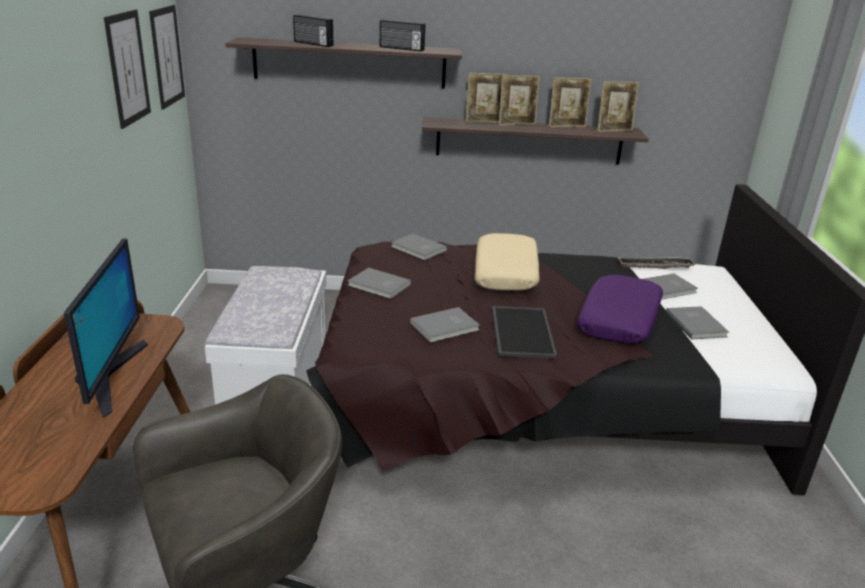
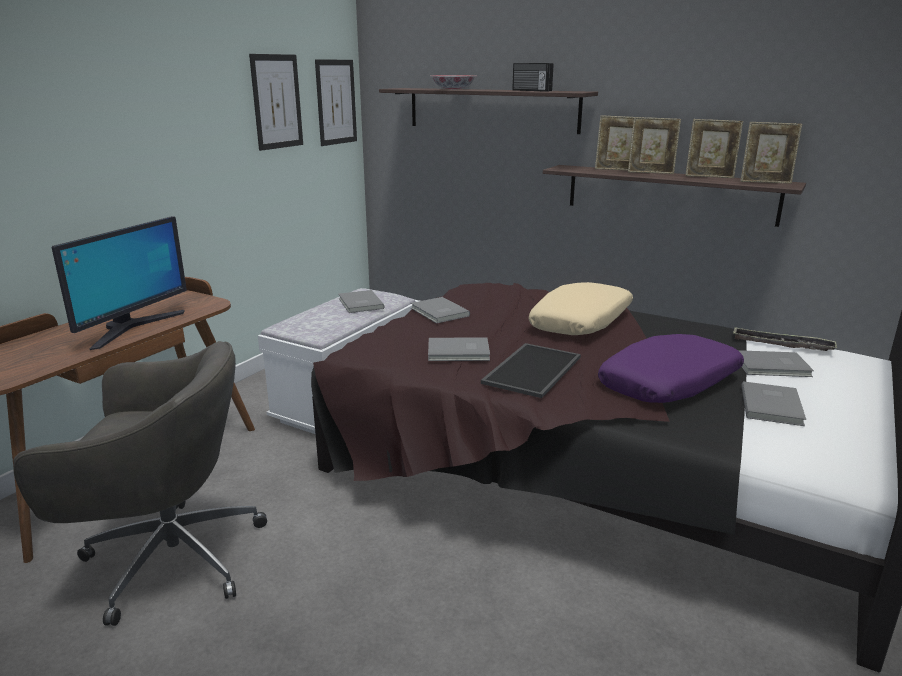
camera: 30 degrees right, 5 degrees down
(312, 44) = (453, 89): radio -> bowl
(418, 249) = (512, 291): grey book -> grey book (359, 304)

